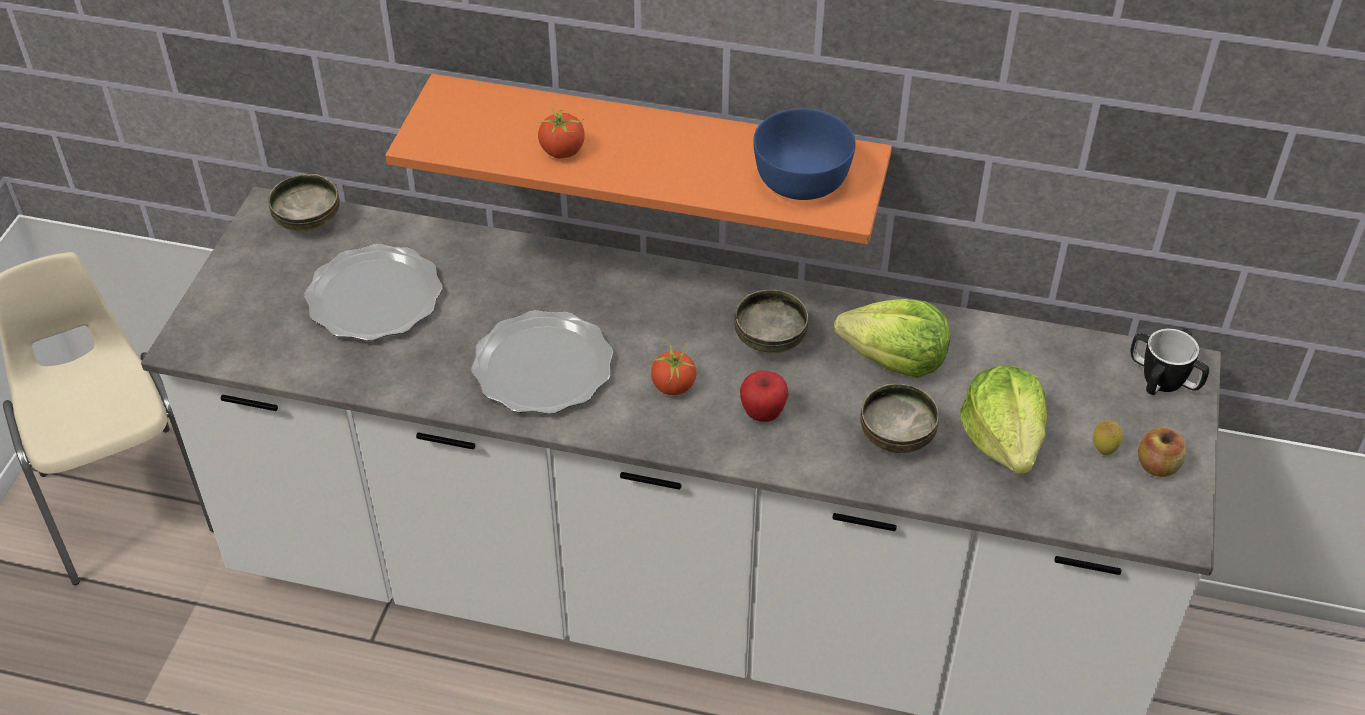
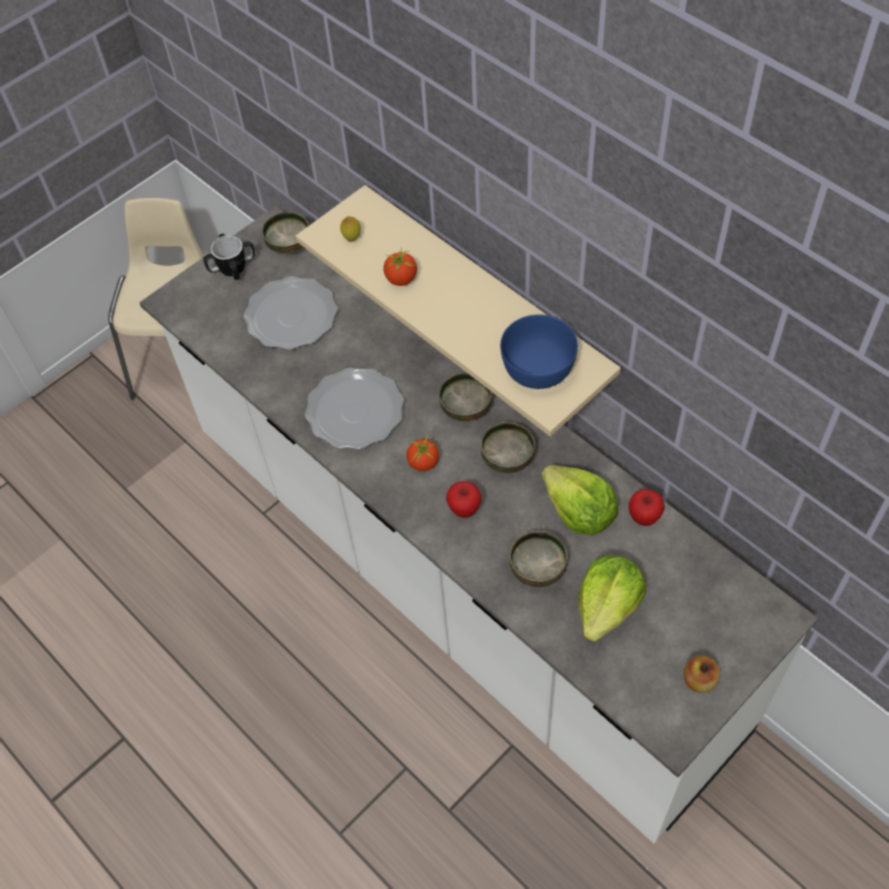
camera: 35 degrees right, 10 degrees up
(657, 152) = (485, 297): orange shelf -> beige shelf
(678, 308) = (466, 407): none -> bowl
(969, 334) = (644, 517): none -> apple
(1103, 450) = (670, 649): lemon -> lemon (352, 238)
(1163, 379) = (756, 618): mug -> mug (232, 268)

